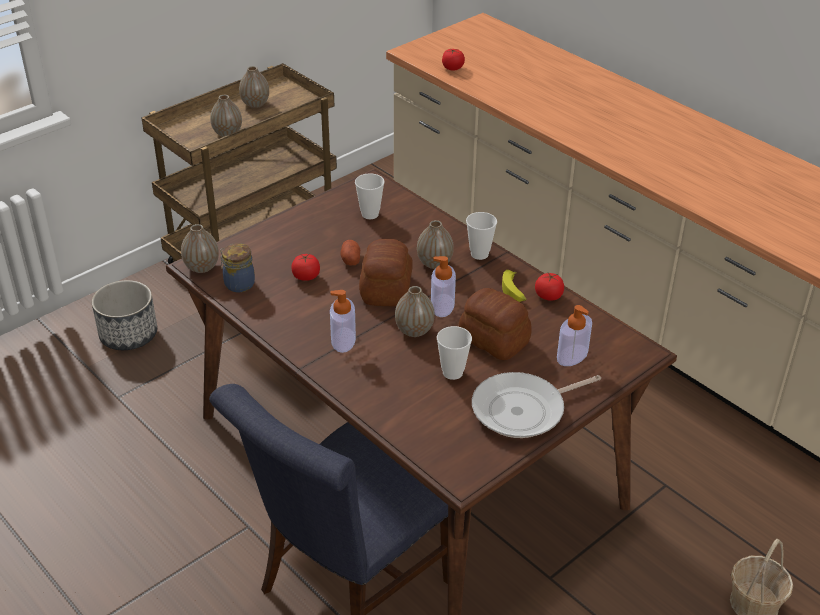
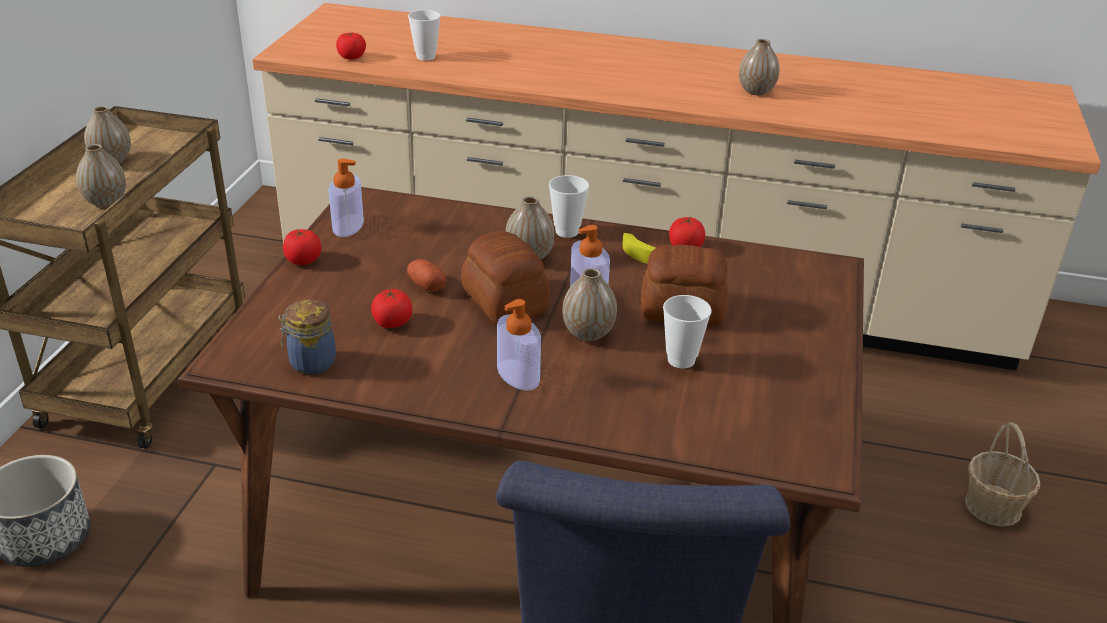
camera: 35 degrees left, 5 degrees down
(202, 267) = (237, 361): vase -> vase (756, 91)
(296, 215) = (303, 260): none -> tomato
(370, 214) = (396, 231): cup -> cup (425, 57)
(523, 410) = (797, 368): frying pan -> none
(572, 355) = (776, 295): soap dispenser -> soap dispenser (348, 226)

